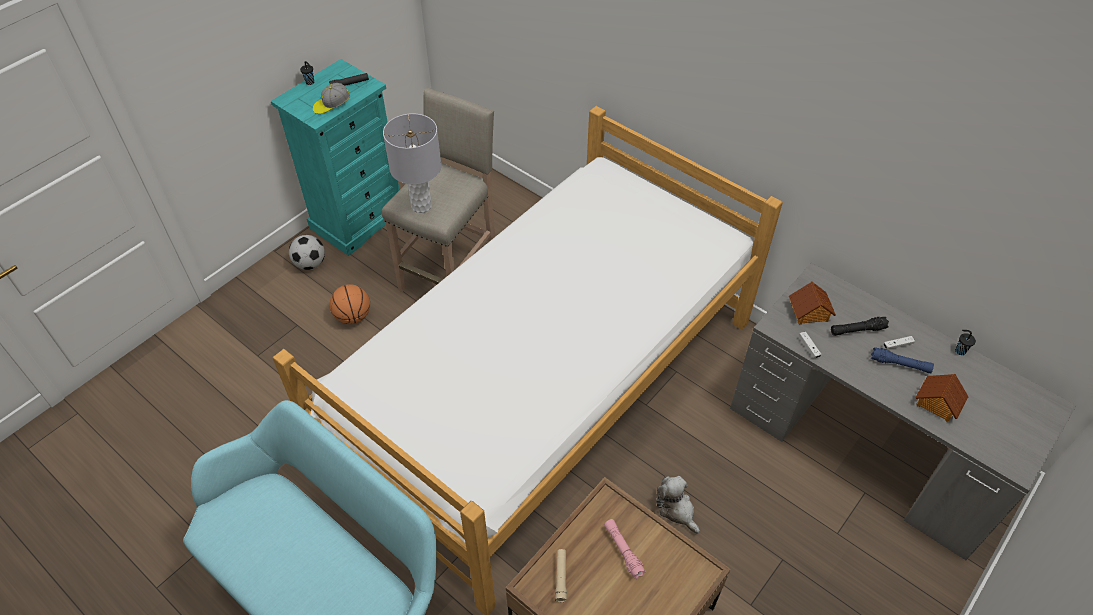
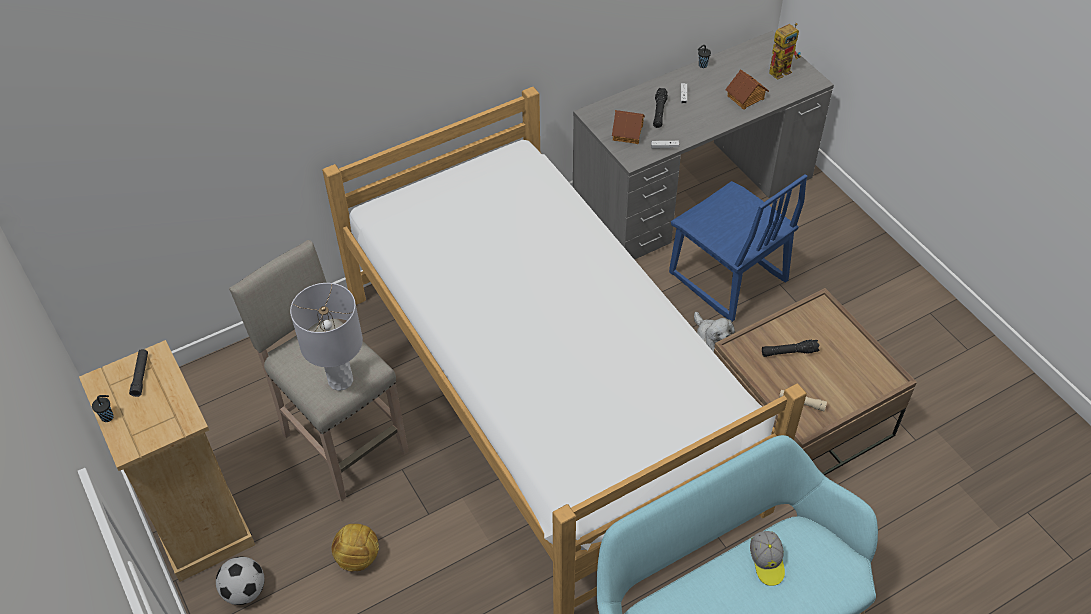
camera: 70 degrees left, 0 degrees up
(332, 105) = (172, 401): cap -> cap (766, 562)
(353, 316) = (358, 557): basketball -> football
(358, 220) = (198, 521): turquoise dresser -> beige dresser
(623, 550) = (789, 352): pink flashlight -> black flashlight
(676, 509) = (711, 338): plush toy -> plush toy turned 105 degrees counterclockwise
(762, 505) = (727, 278): none -> blue chair
(900, 364) = (702, 102): blue flashlight -> none
(1013, 429) = (782, 69): none -> toy robot

